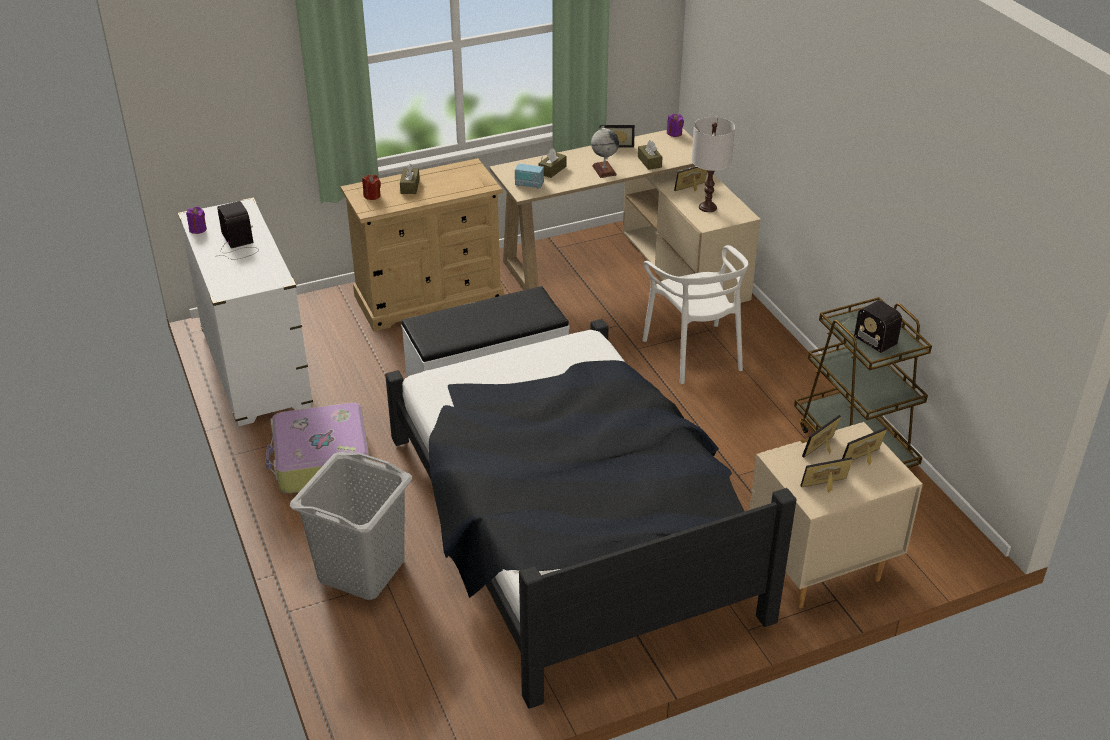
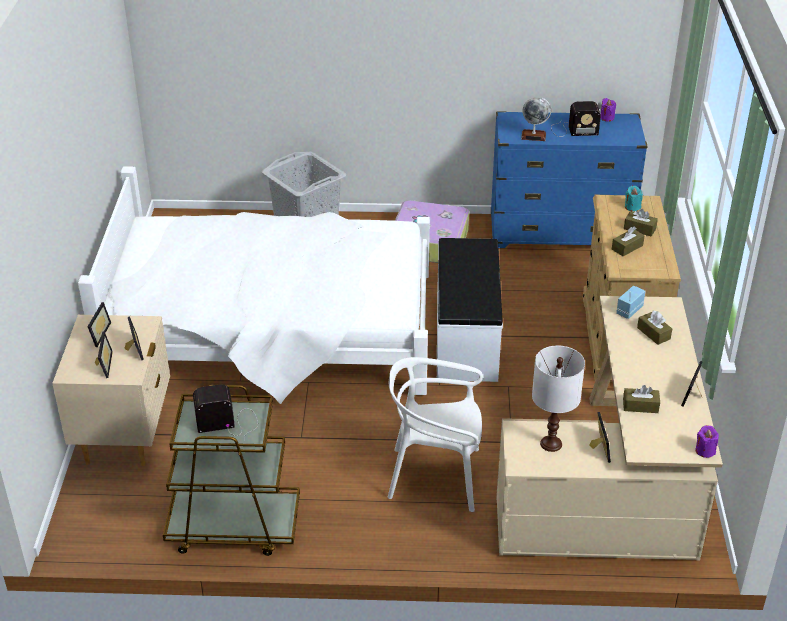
camera: 115 degrees right, 0 degrees up
(255, 369) = (560, 233): white dresser -> blue dresser
(372, 196) = (632, 207): red candle -> turquoise candle
(447, 187) = (627, 247): none -> brown tissue box
(570, 526) = (273, 331): black bed -> white bed
(604, 170) = (637, 367): globe -> globe (533, 136)

